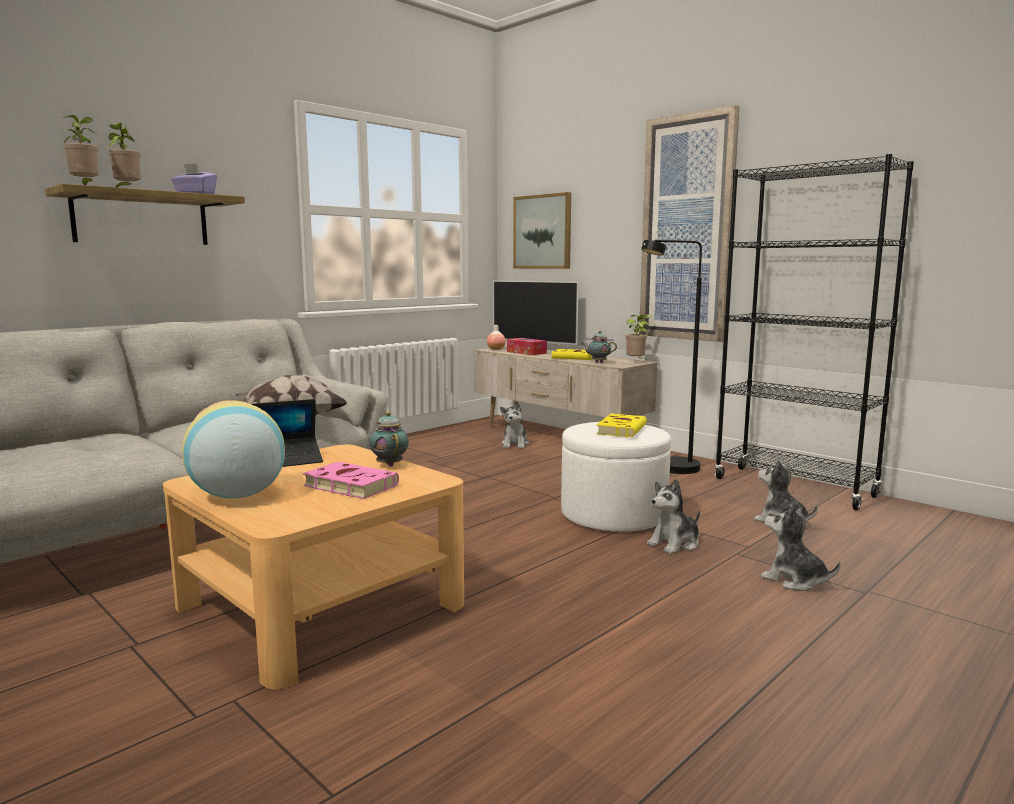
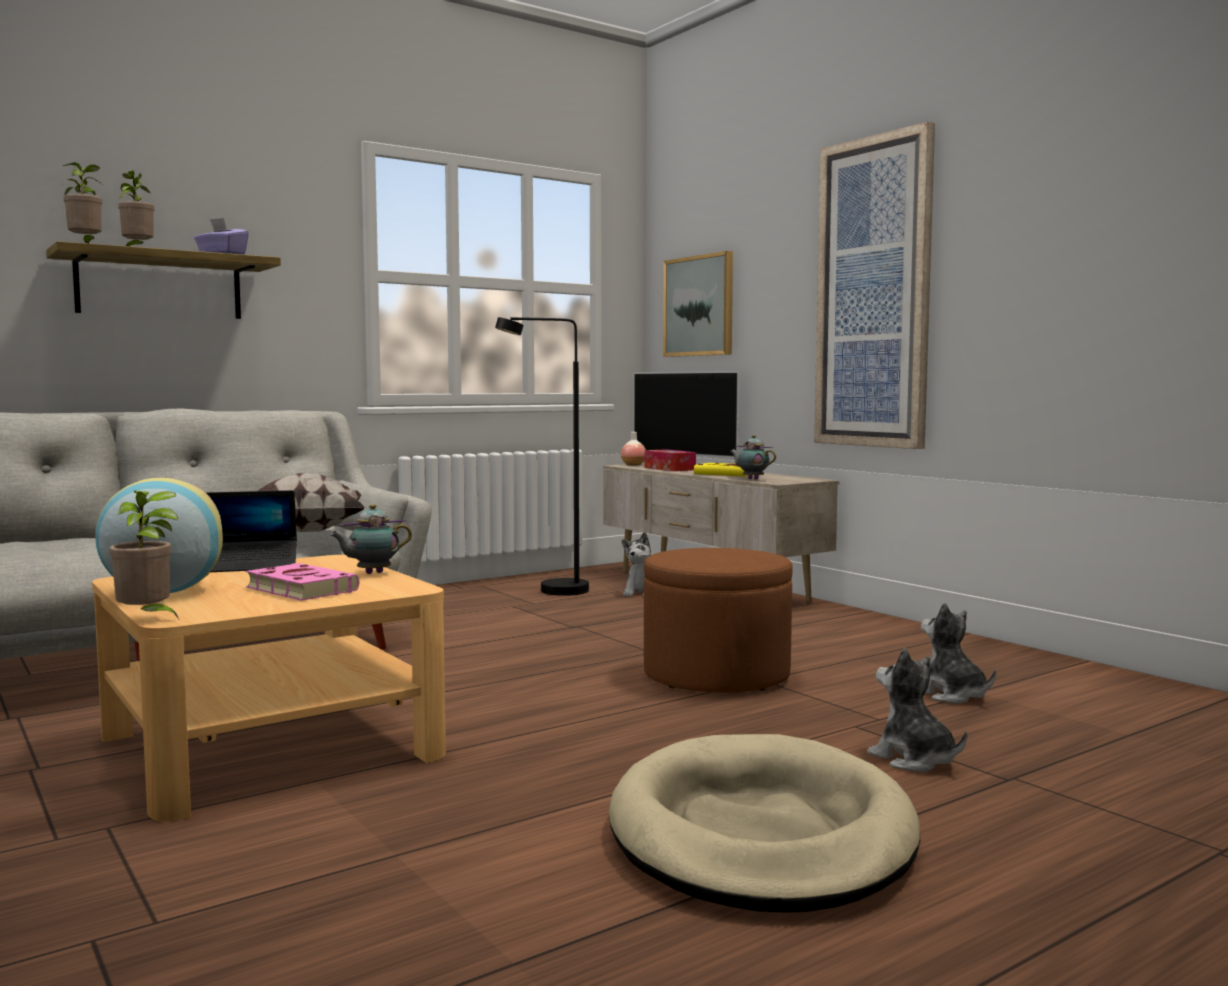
camera: 10 degrees right, 5 degrees down
(389, 464) = (371, 573): teapot -> teapot turned 105 degrees counterclockwise
(613, 515) = (716, 675): white ottoman -> brown ottoman
(621, 429) = (724, 554): yellow book -> none
(636, 362) = (807, 479): potted plant -> potted plant (147, 619)
(670, 470) = (839, 629): black floor lamp -> black floor lamp (551, 591)
(675, 544) = (776, 710): plush toy -> none
(736, 656) = (760, 834): none -> beige dog bed
(794, 487) = (1006, 657): black bookcase -> none

